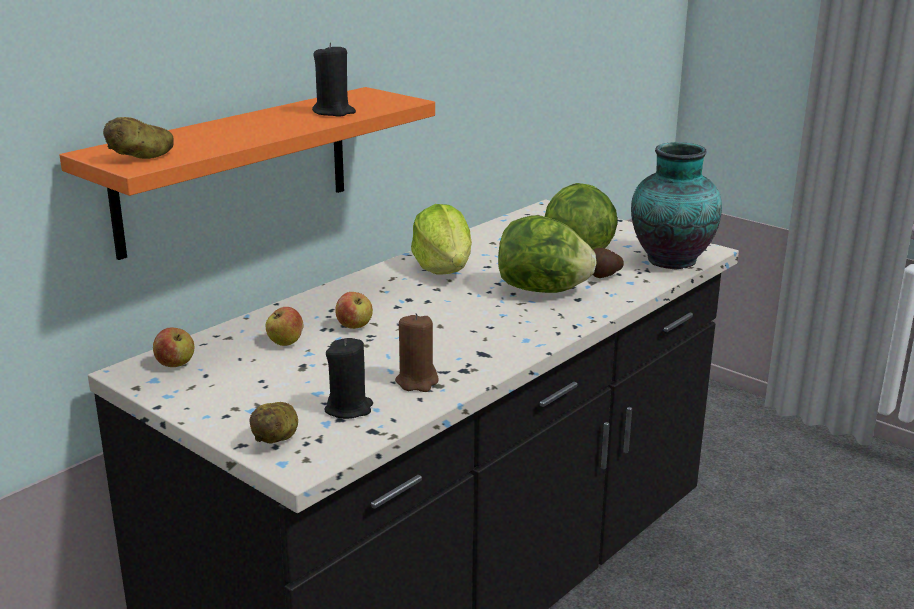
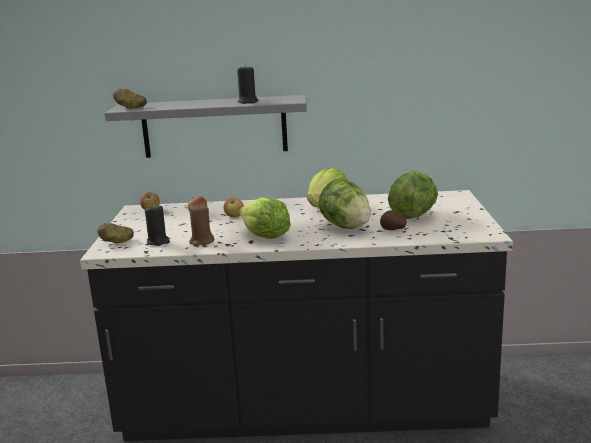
camera: 50 degrees right, 5 degrees down
(235, 169) = (214, 127): orange shelf -> grey shelf
(486, 340) = (265, 237): none -> lettuce
(670, 261) = (450, 234): vase -> none

